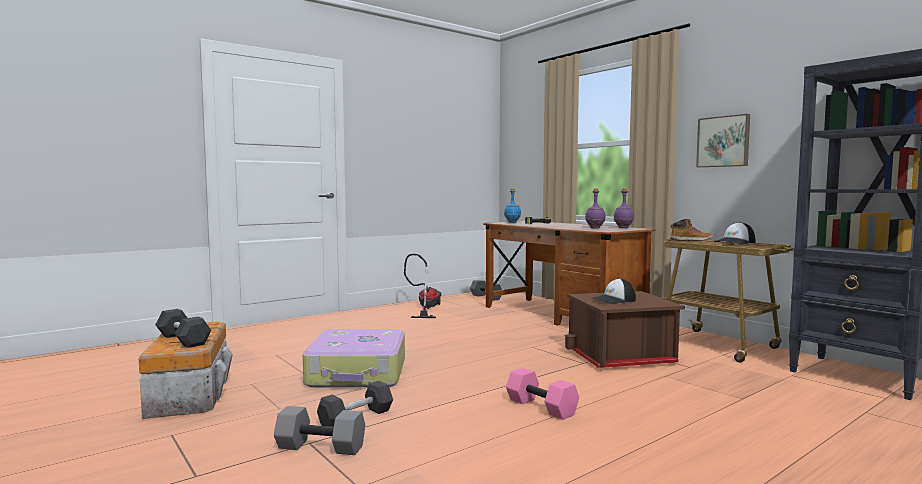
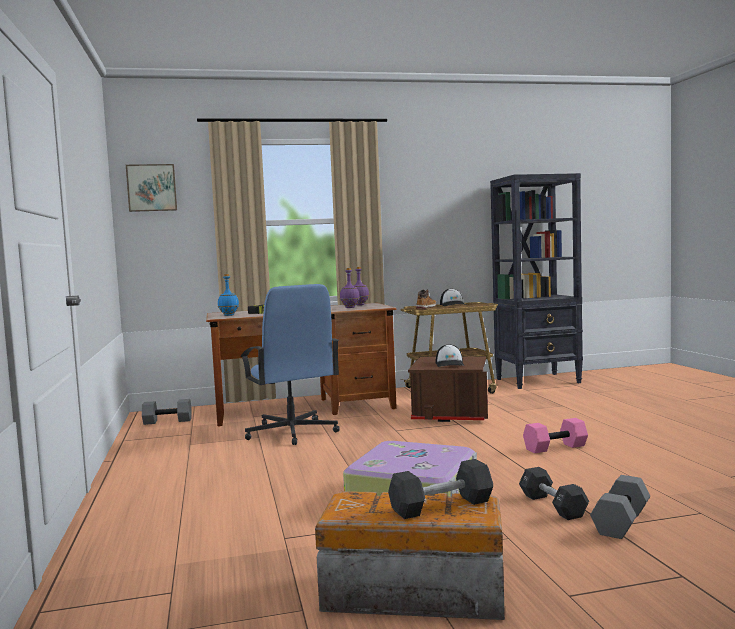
camera: 65 degrees left, 0 degrees up
(425, 308) = (170, 449): vacuum cleaner -> none
(491, 323) = (291, 432): none -> blue office chair
(723, 141) = (414, 223): picture -> picture (152, 188)

